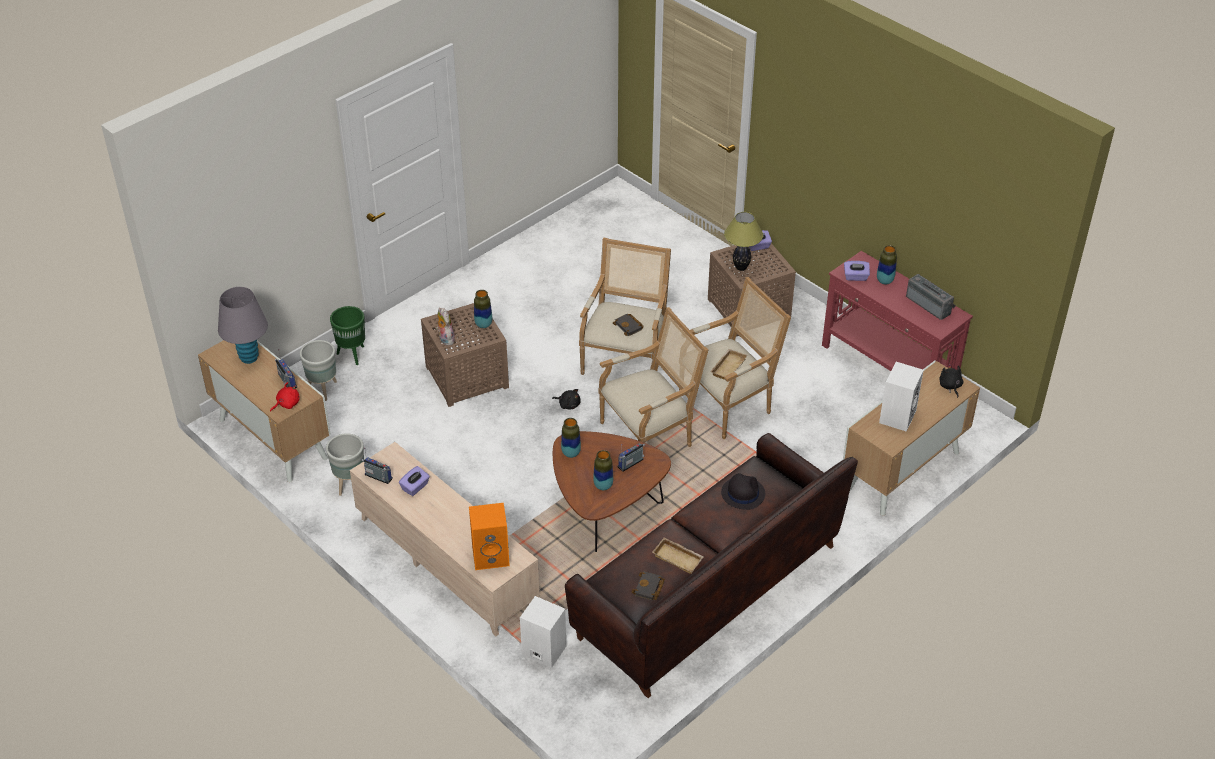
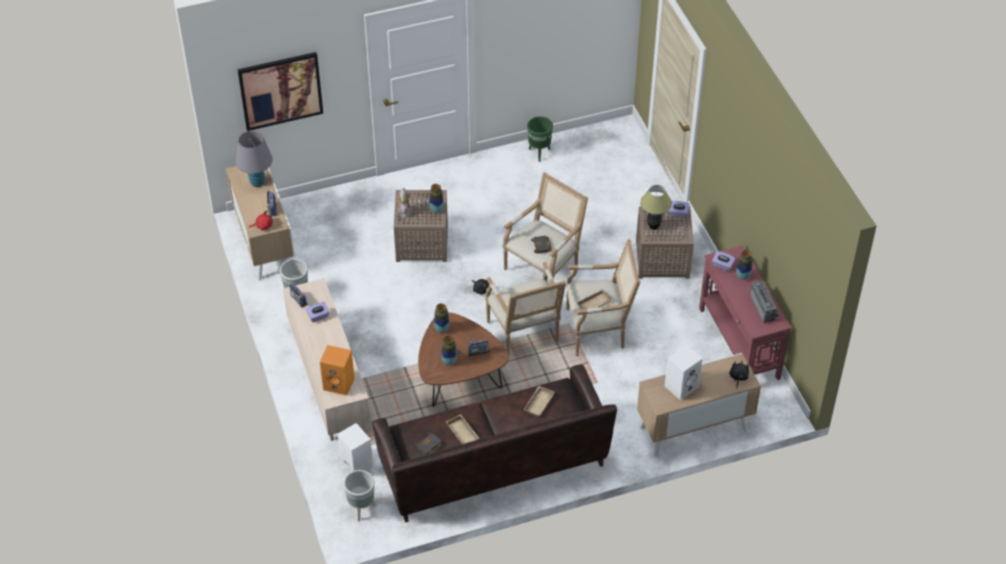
camera: 25 degrees right, 5 degrees up
(250, 228) = (280, 90): none -> picture
(323, 390) = (317, 218): grey planter -> grey planter (361, 509)
(352, 354) = (352, 198): green planter -> green planter (539, 152)
(651, 434) = (525, 333): armchair -> armchair turned 75 degrees clockwise
(742, 493) = (538, 402): black hat -> beige tray

